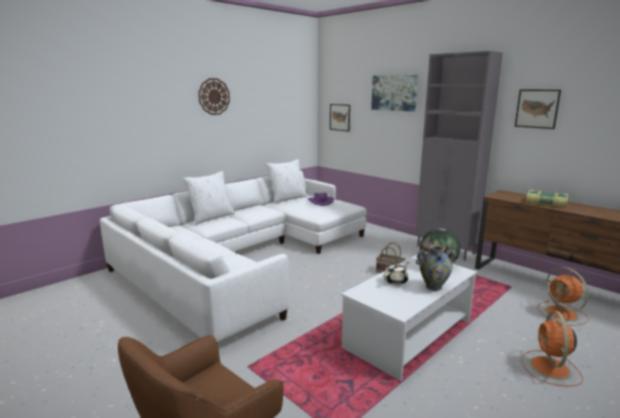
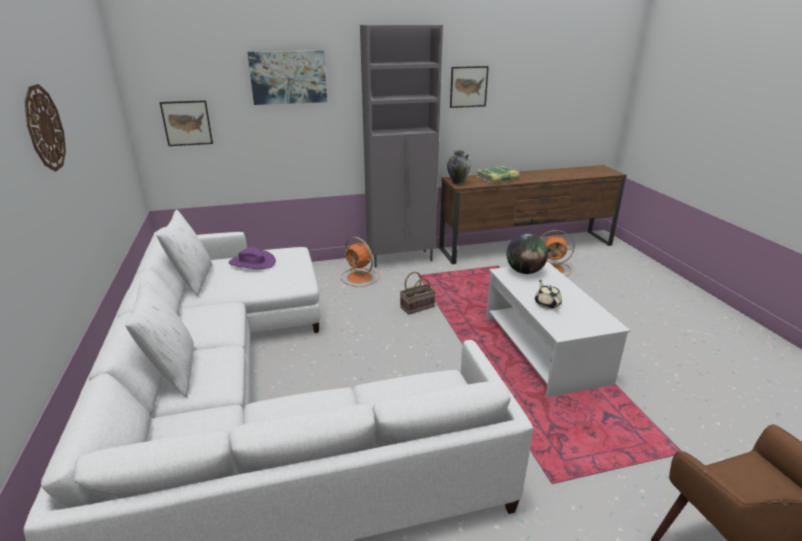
camera: 60 degrees left, 10 degrees up
(433, 287) = (569, 291): vase -> vase (457, 183)
(550, 369) = (620, 310): orange fan -> orange fan (360, 278)

